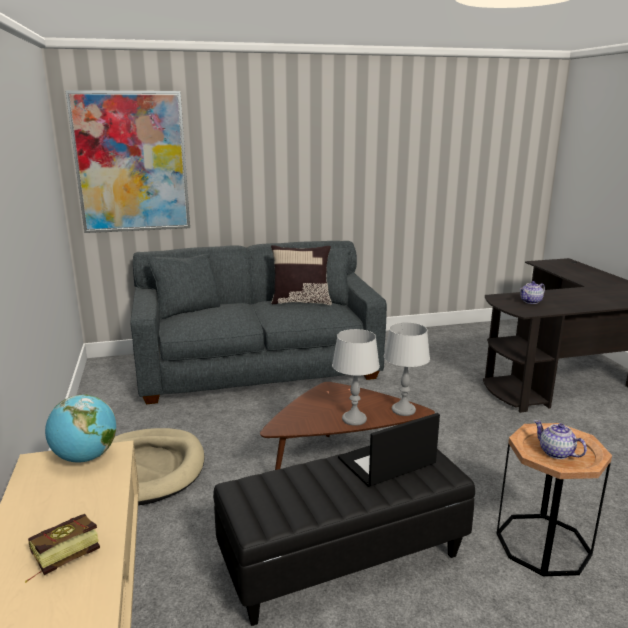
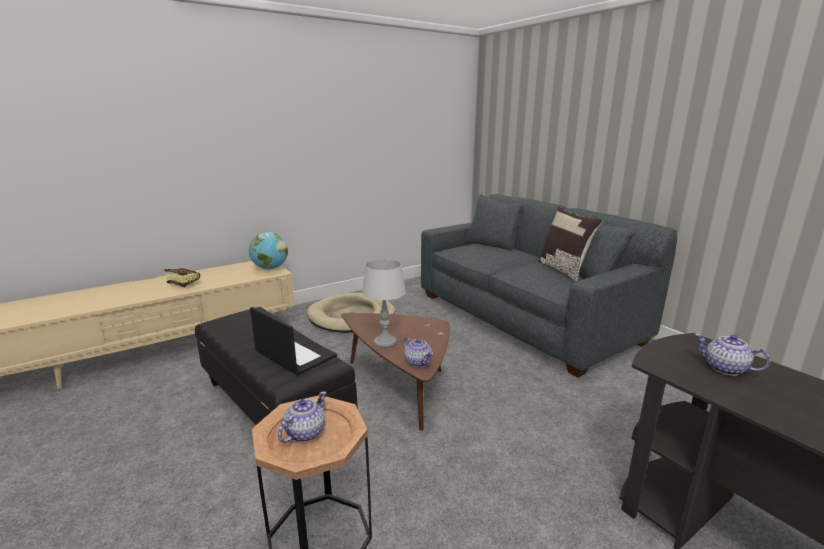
camera: 70 degrees right, 0 degrees up
(131, 163) = (510, 122): picture -> none
(403, 410) = (418, 362): grey table lamp -> teapot

